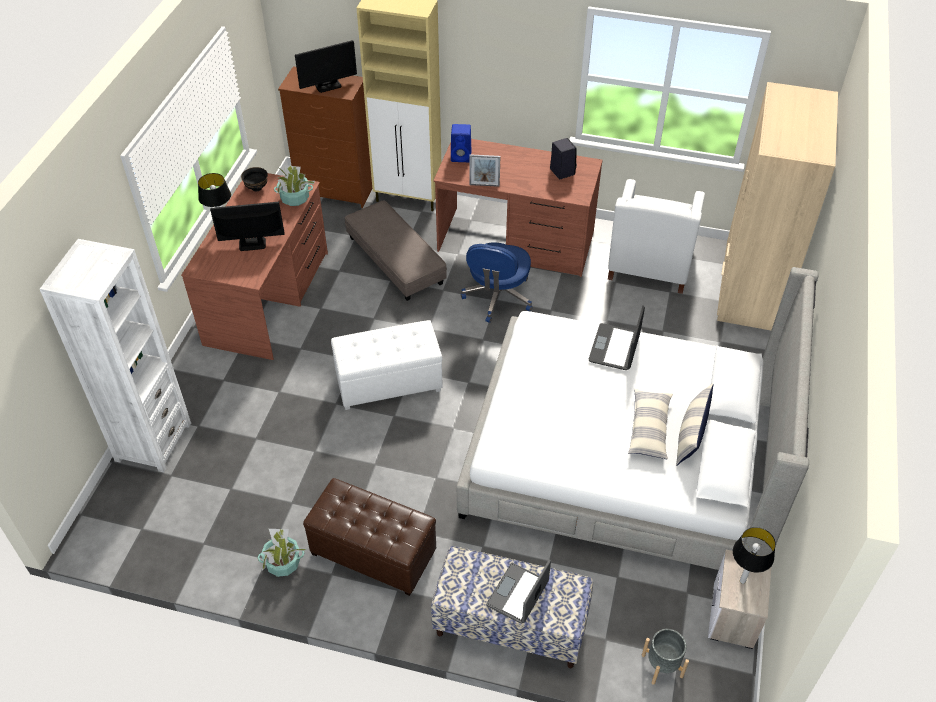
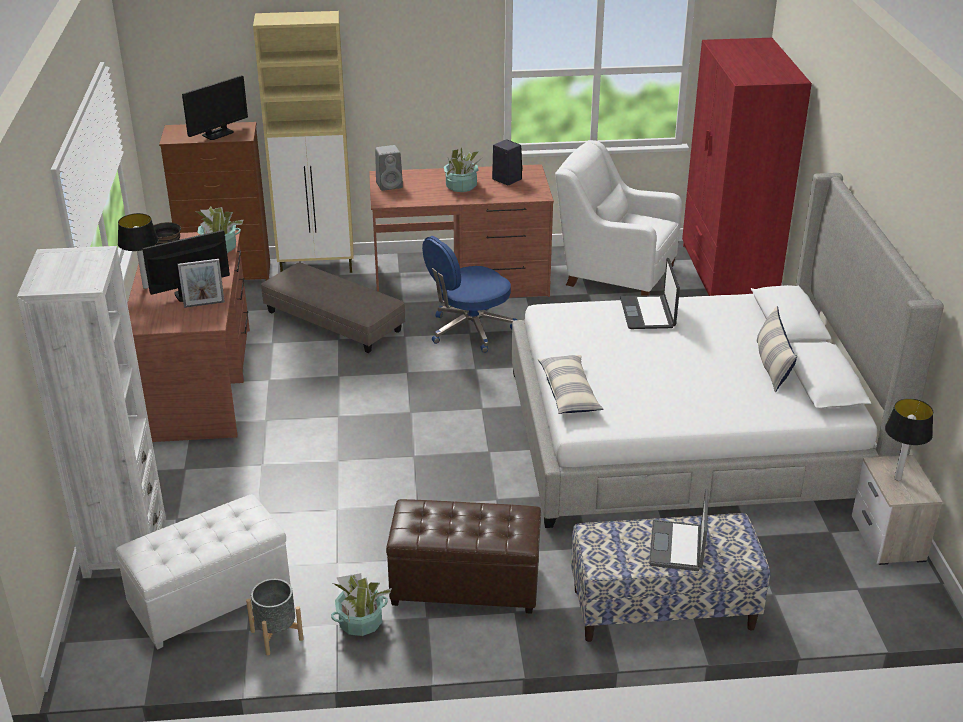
camera: 20 degrees left, 15 degrees down
(389, 383) = (390, 428): white ottoman -> white ottoman (210, 599)
(462, 156) = (390, 185): blue speaker -> grey speaker
(484, 185) = (430, 202): picture frame -> picture frame (204, 304)
(497, 297) = (470, 330): blue office chair -> blue office chair turned 60 degrees clockwise
(519, 171) = (461, 186): none -> potted plant
(649, 265) = (614, 274): white armchair -> white armchair turned 120 degrees clockwise
(649, 429) = (727, 370): pillow -> pillow (569, 393)
(662, 665) = (846, 601): grey planter -> grey planter (277, 635)
(750, 288) = (727, 272): beige wardrobe -> red wardrobe

